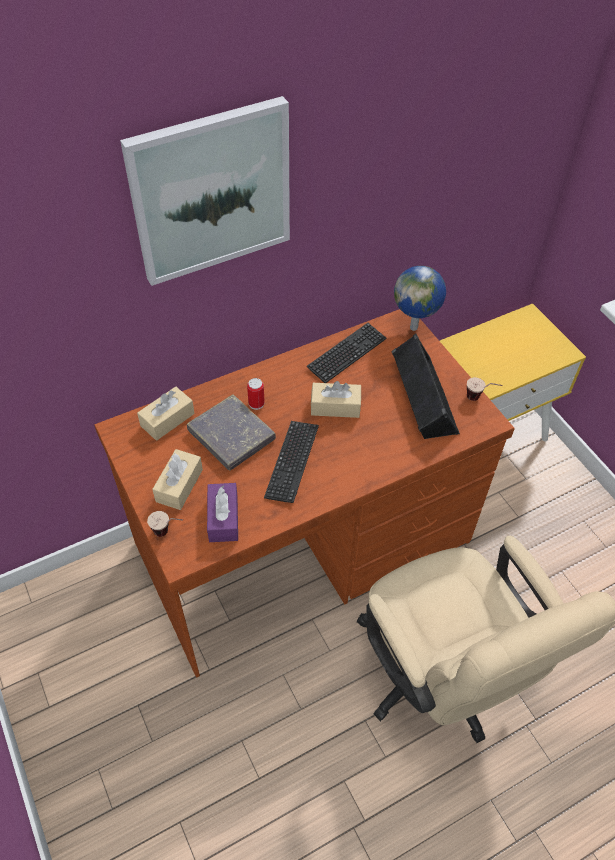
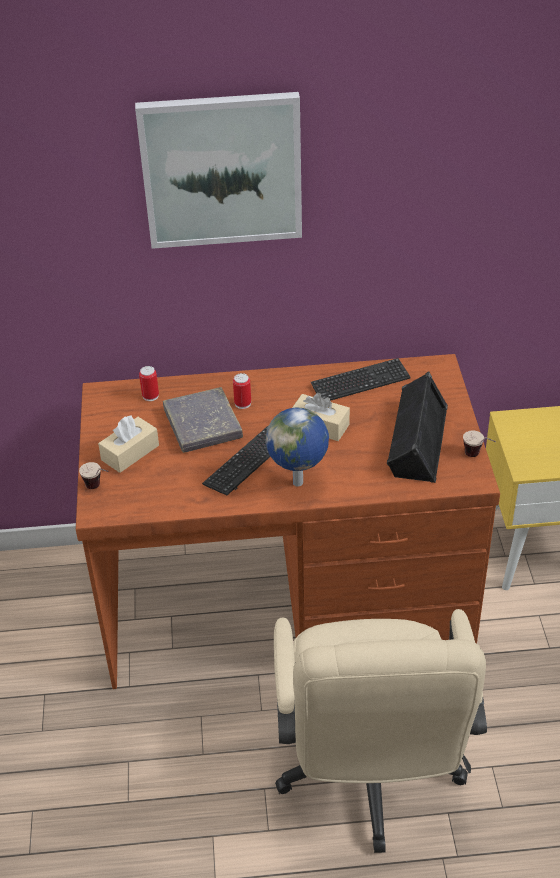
camera: 25 degrees right, 10 degrees down
(167, 420) = (150, 396): beige tissue box -> can
(223, 518) = (155, 490): purple tissue box -> none
(415, 327) = (448, 375): globe -> globe (299, 483)

